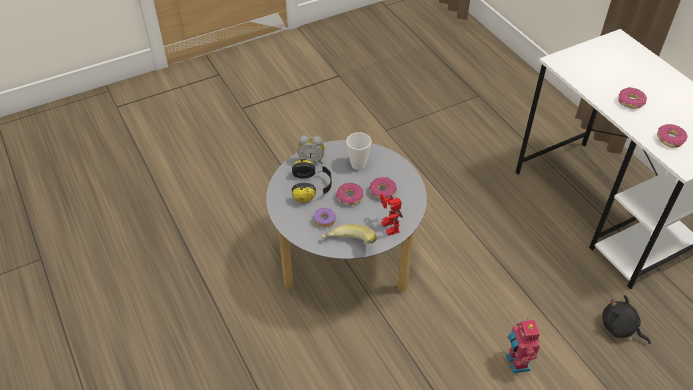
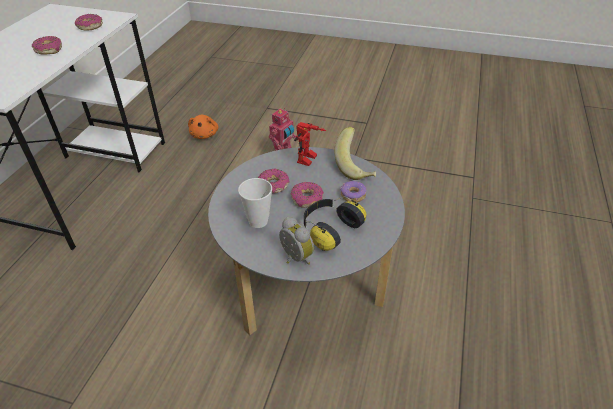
camera: 135 degrees left, 5 degrees down
(620, 328) = (204, 135): black plush toy -> orange plush toy

